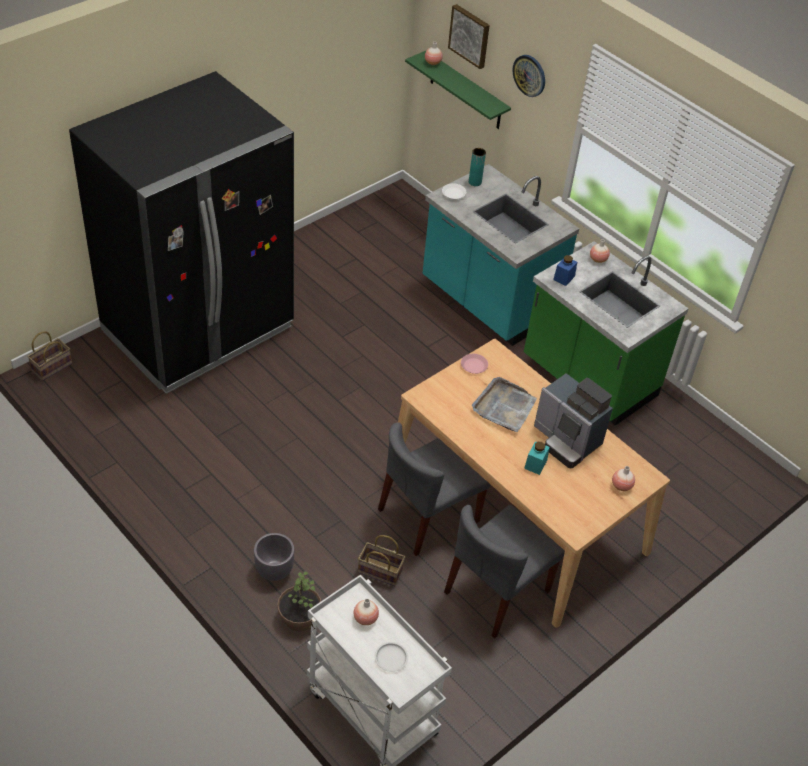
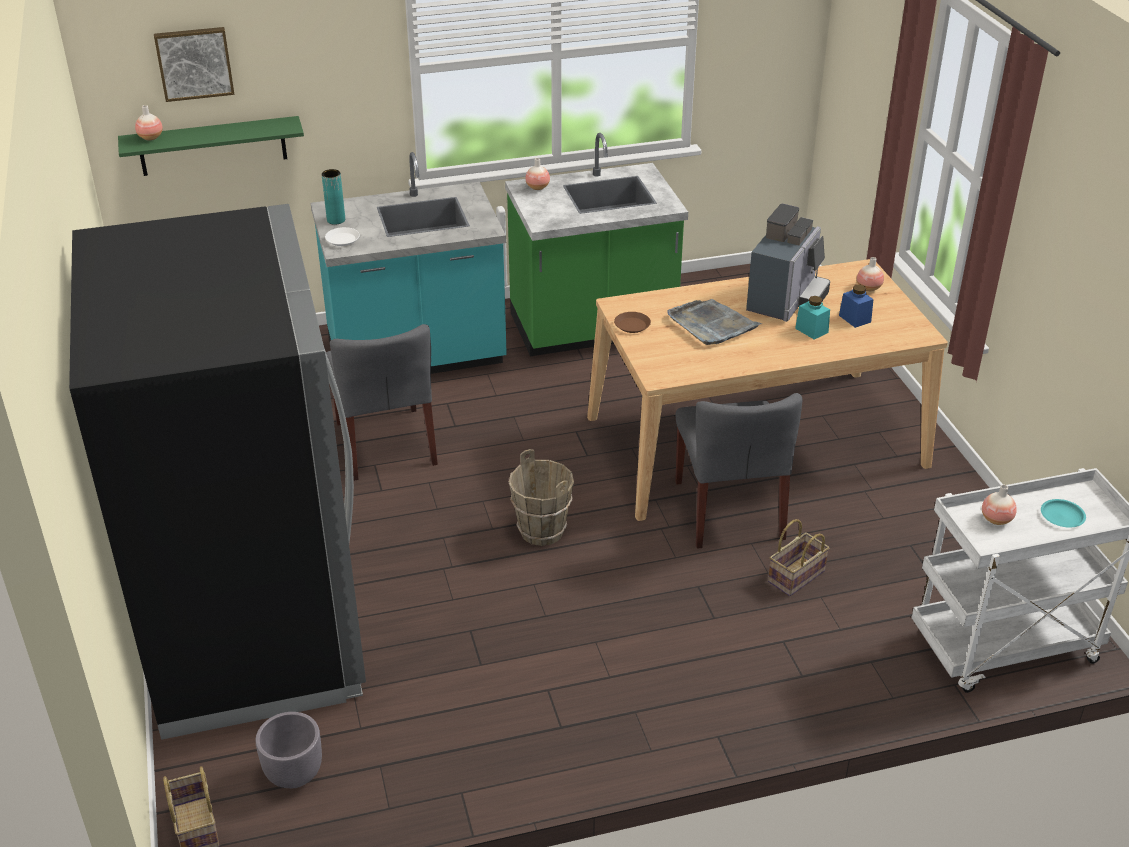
camera: 60 degrees left, 10 degrees down
(273, 571) = (753, 674): grey planter -> grey planter (293, 775)
(299, 618) = (840, 671): potted plant -> none
(348, 424) = (541, 531): none -> brown bucket
(391, 658) = (1062, 516): white plate -> turquoise plate
(474, 366) = (632, 325): pink plate -> brown plate
(497, 592) = (866, 493): grey chair -> grey chair (386, 444)
(529, 75) = (315, 52): wall clock -> none
(564, 278) = (550, 215): blue jar -> blue jar (854, 319)
(567, 440) = (786, 300): coffee machine -> coffee machine turned 45 degrees counterclockwise

